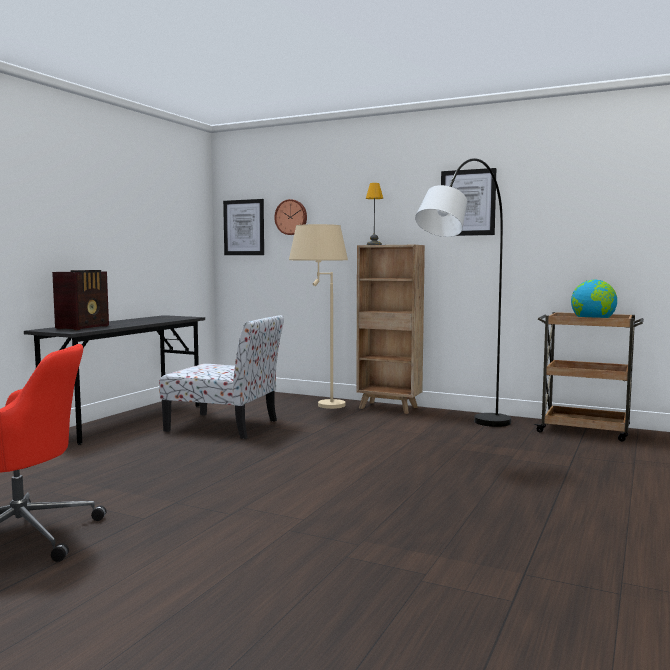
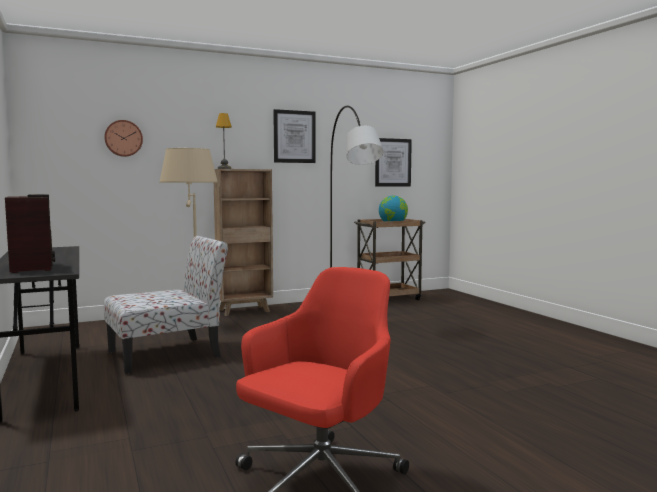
camera: 50 degrees left, 0 degrees up
(244, 227) = (59, 146): picture -> picture (393, 162)

